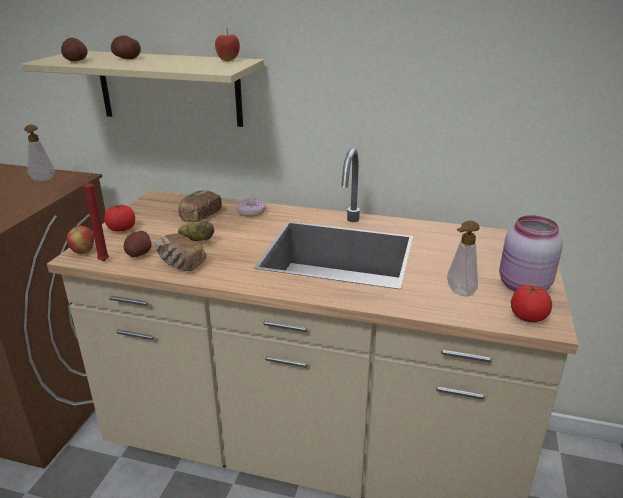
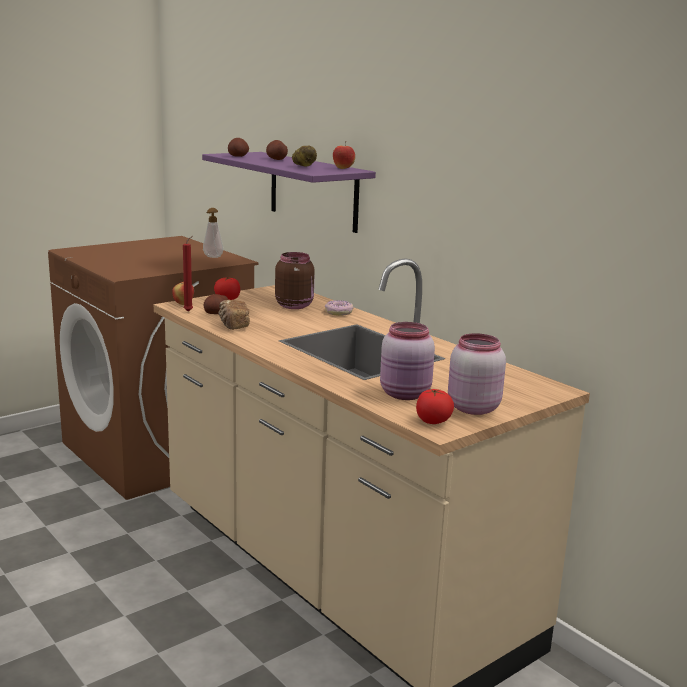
camera: 35 degrees right, 10 degrees down
(169, 88) = (313, 191): beige shelf -> purple shelf
(197, 241) = (266, 317): potato -> potato (304, 166)
(200, 216) = (294, 305): bread -> brown jar
(458, 293) = (406, 394): soap dispenser -> pink jar

